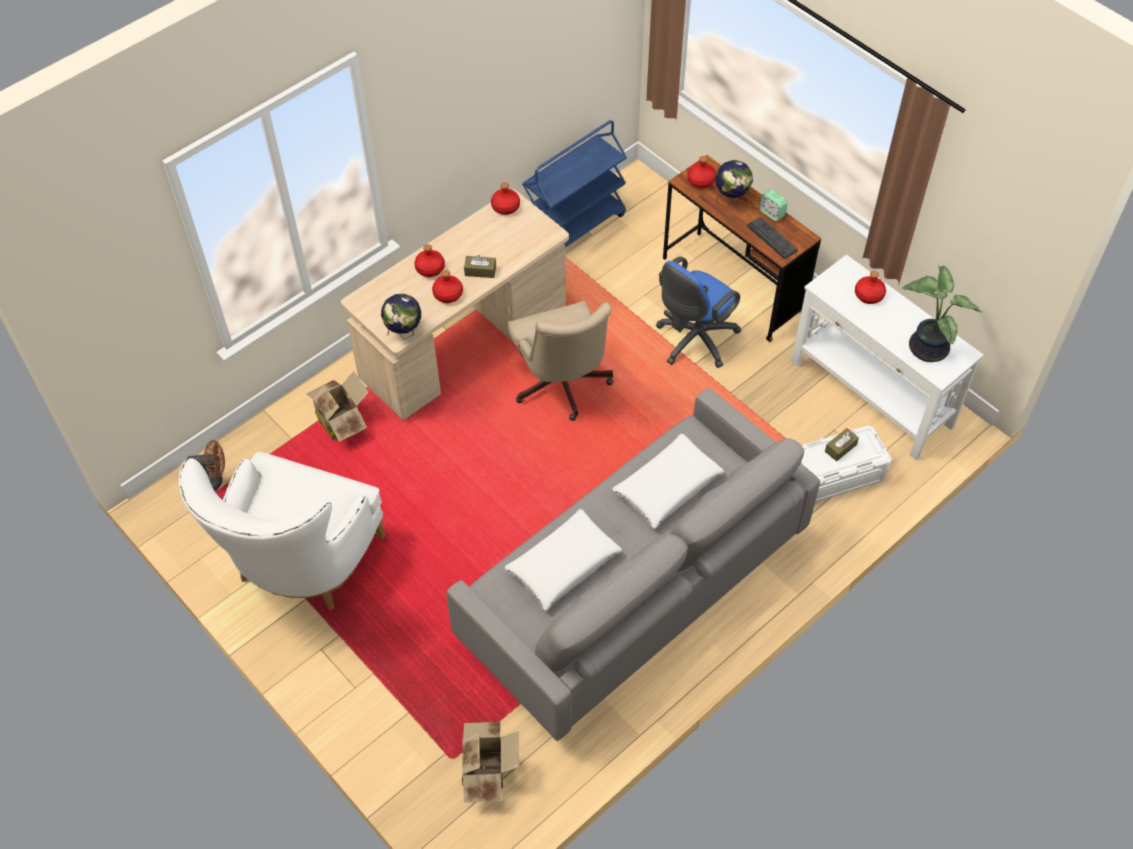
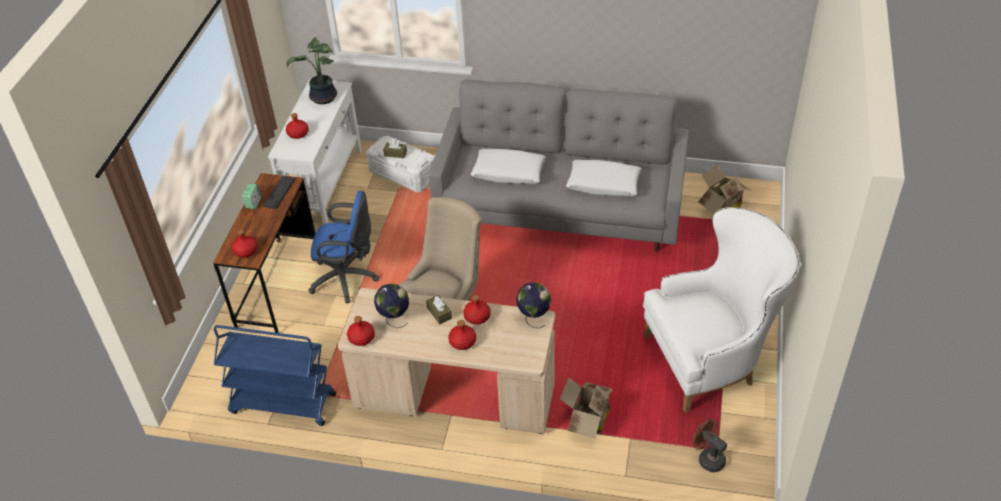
camera: 125 degrees left, 10 degrees down
(731, 199) = (254, 227): globe -> globe (394, 318)

